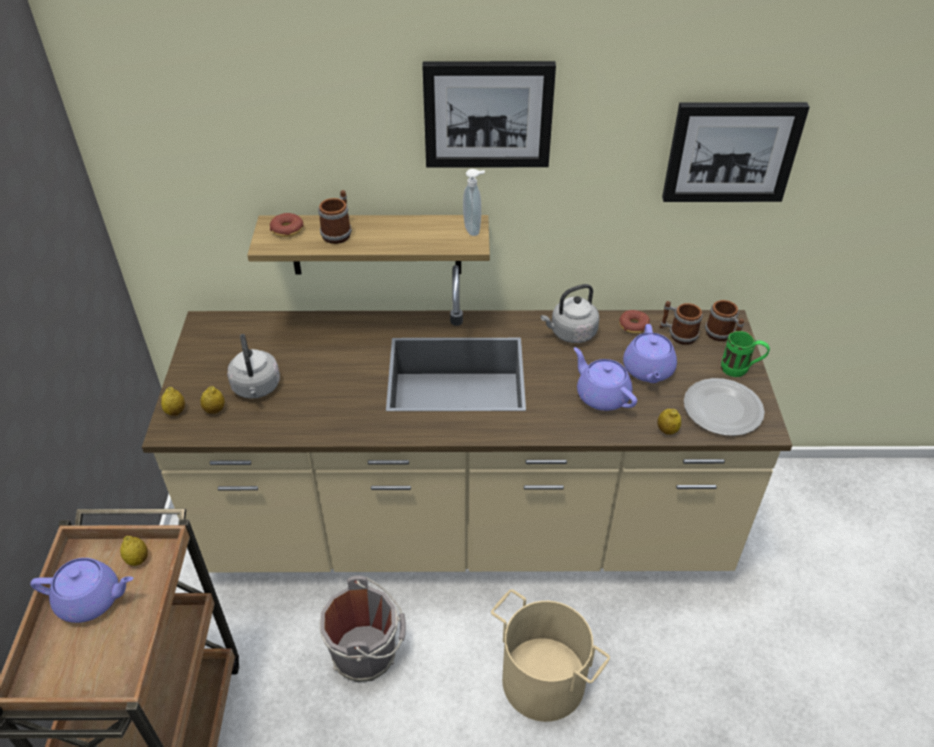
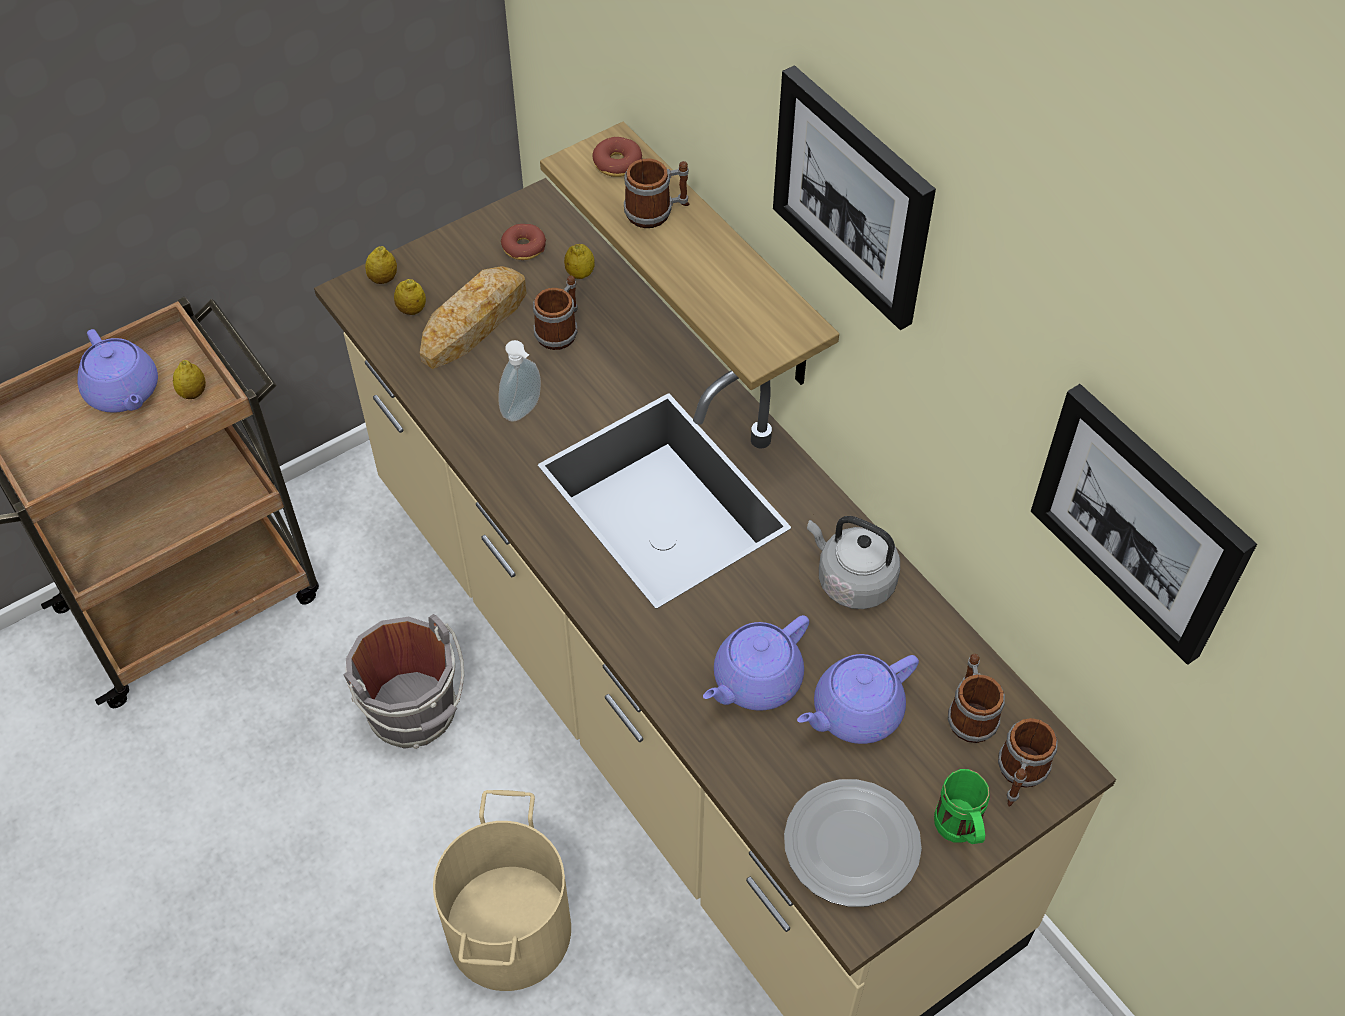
camera: 55 degrees right, 10 degrees up
(256, 388) = (474, 322): grey kettle -> bread
(303, 356) = (560, 330): none -> mug
(473, 229) = (789, 336): soap dispenser -> soap dispenser (524, 411)
(601, 395) = (755, 680): purple teapot -> purple teapot turned 150 degrees counterclockwise
(633, 326) = (938, 648): donut -> donut (523, 247)
(667, 430) = (750, 792): lemon -> lemon (580, 274)

